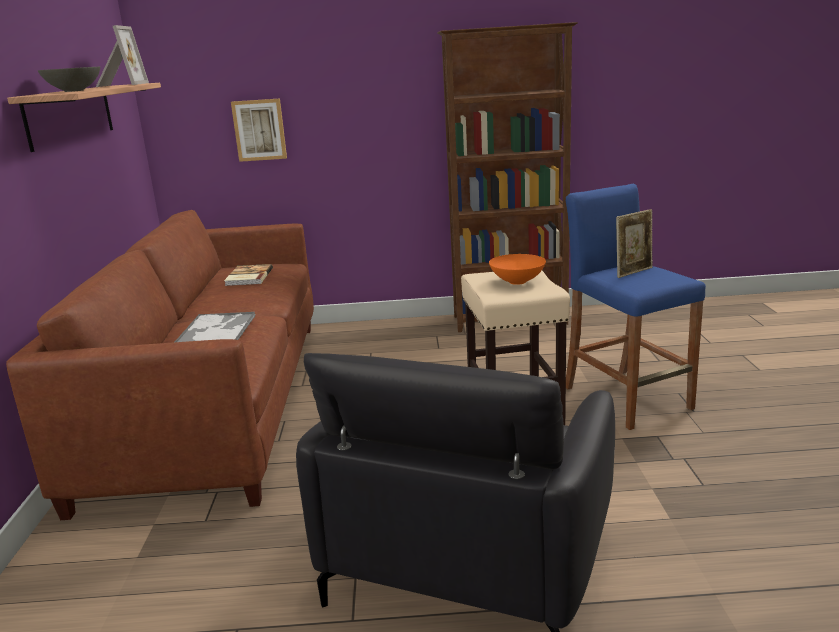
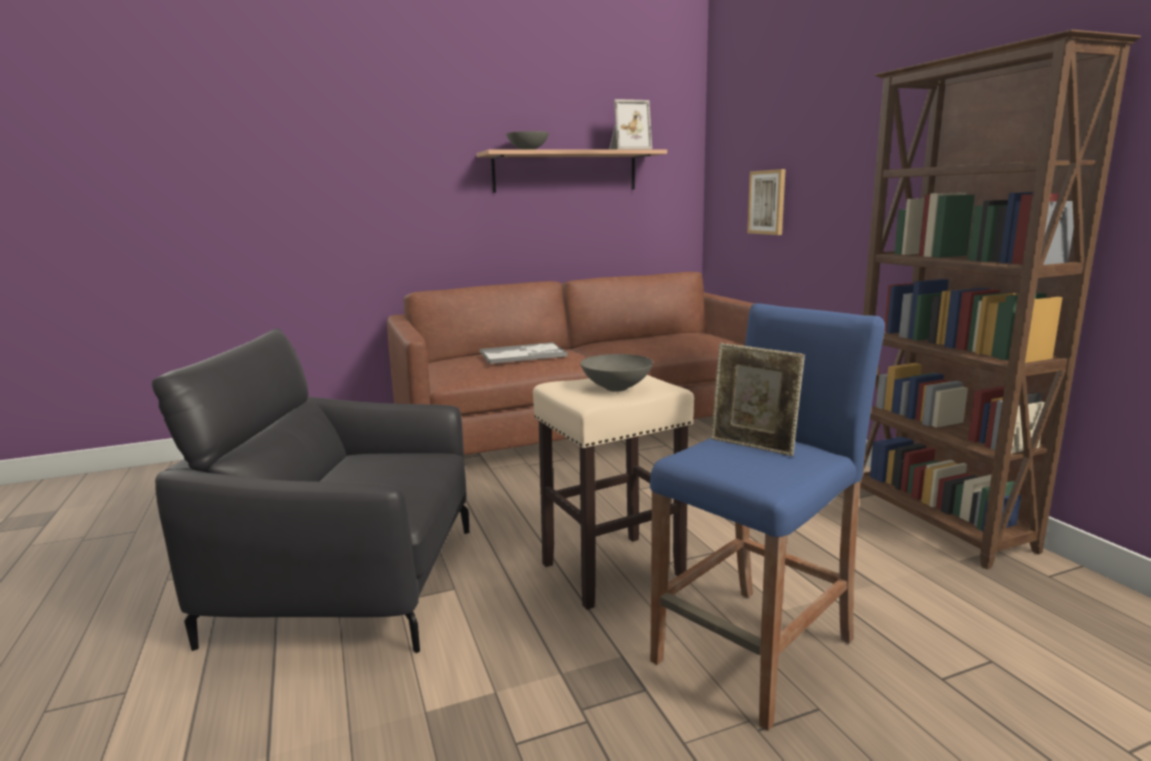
camera: 70 degrees right, 5 degrees down
(248, 277) = (670, 339): book -> none
(517, 282) = (615, 388): orange bowl -> grey bowl

